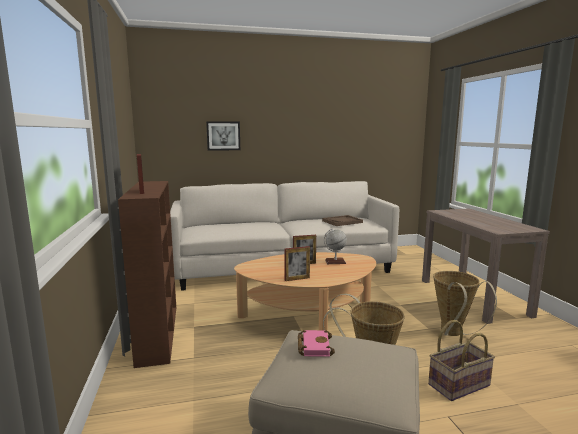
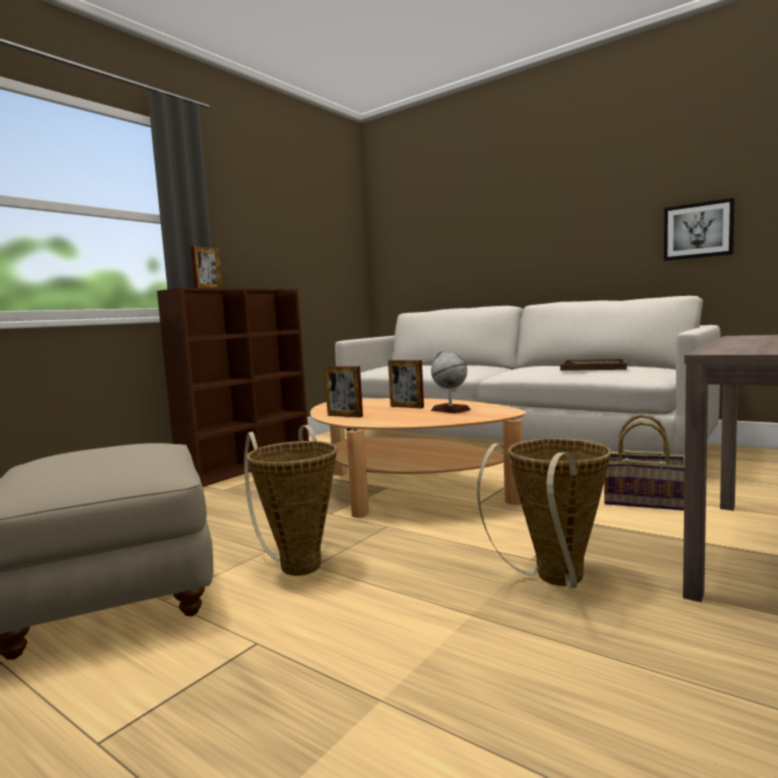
camera: 50 degrees right, 5 degrees down
(223, 136) = (463, 240): picture -> picture (698, 230)
(313, 346) = (116, 445): pink book -> none
(458, 384) = (370, 628): basket -> basket (644, 501)

